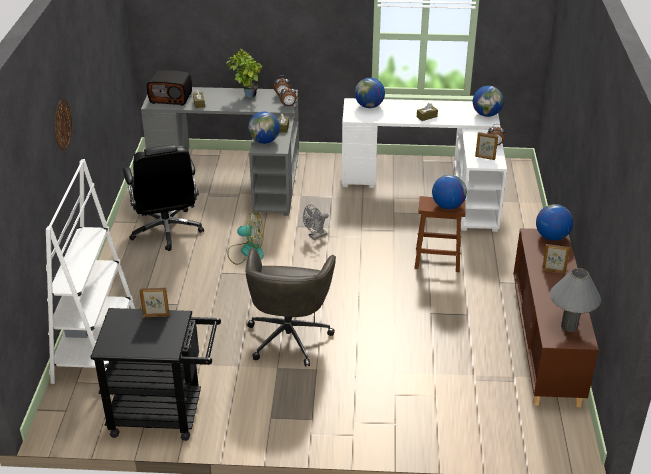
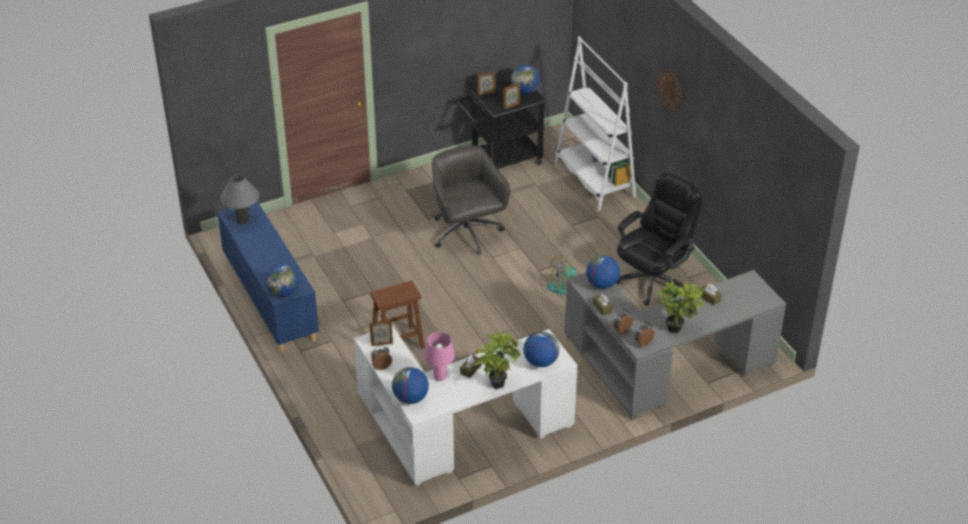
camera: 150 degrees right, 5 degrees up
(166, 230) = (653, 280): black office chair -> black office chair turned 90 degrees clockwise
(171, 98) = (744, 294): radio -> none
(315, 236) = (522, 324): grey fan -> none
(413, 105) = (497, 381): none -> potted plant
(447, 206) = (389, 293): globe -> globe (525, 91)
(454, 119) = (440, 377): none -> pink table lamp
(545, 343) = (270, 299): brown cabinet -> blue cabinet
(553, 271) = (270, 260): picture frame -> picture frame (486, 93)

